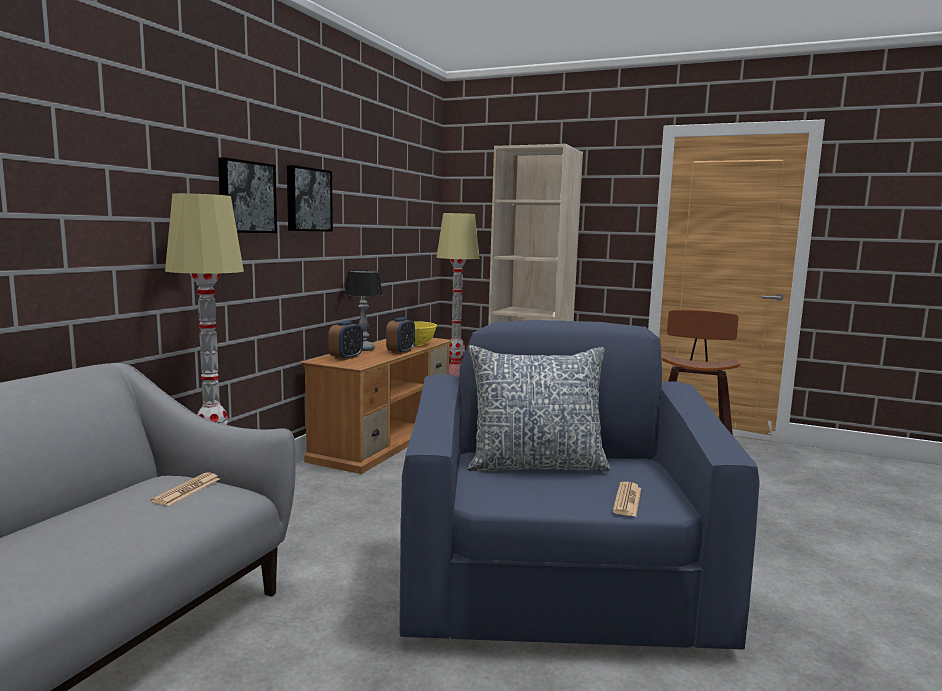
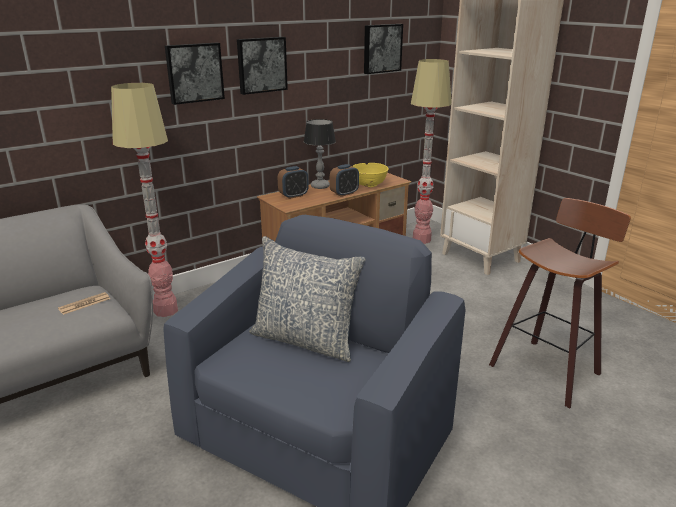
camera: 30 degrees right, 15 degrees up
(402, 201) = (381, 48): none -> picture
(627, 500) = (318, 397): newspaper -> none

